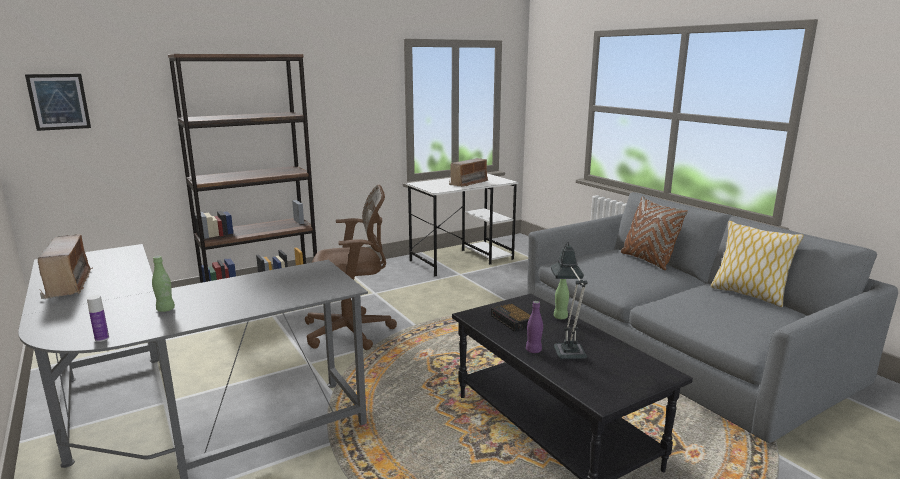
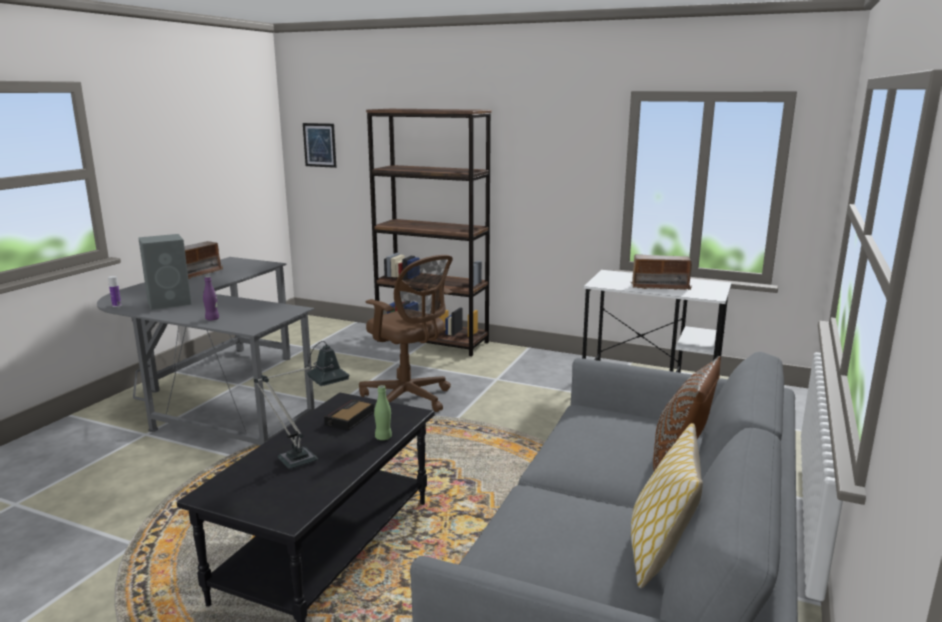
camera: 55 degrees right, 0 degrees up
(165, 309) = (170, 302): green bottle -> grey speaker
(533, 350) = (289, 443): purple bottle -> purple bottle (212, 319)

